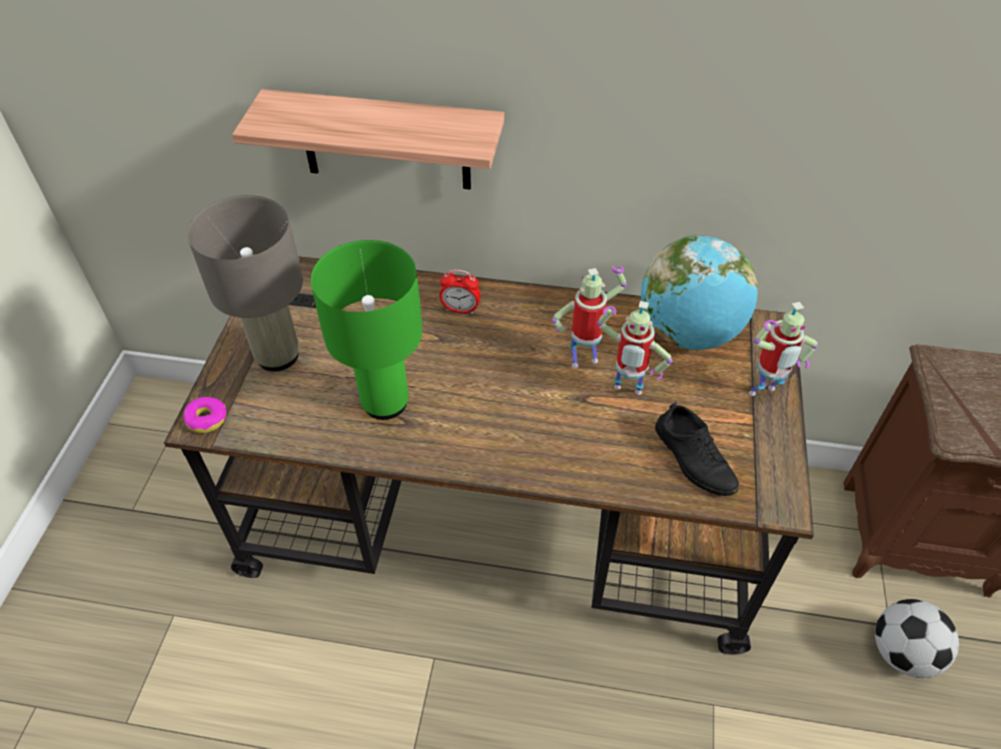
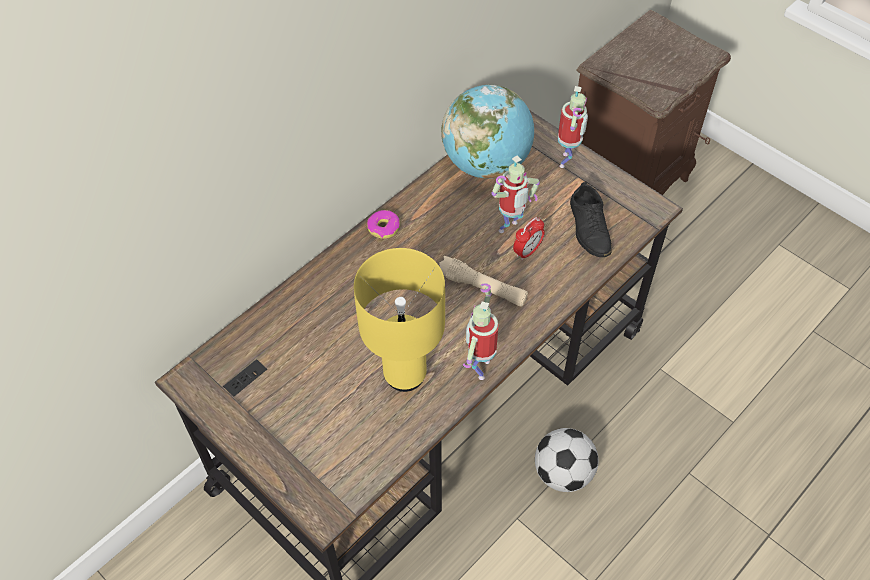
camera: 55 degrees left, 5 degrees up
(207, 419) = (323, 506): donut -> donut (384, 228)
(276, 356) = (293, 426): grey table lamp -> none
(385, 141) = (235, 200): shelf -> none
(385, 404) = (406, 375): green table lamp -> yellow table lamp
(460, 309) = (350, 278): alarm clock -> alarm clock (527, 251)
(533, 408) = (482, 288): none -> beige flashlight
(584, 359) = (462, 234): toy robot -> toy robot (480, 367)
(694, 458) = (589, 228): black shoe -> black shoe turned 75 degrees clockwise
(903, 653) = (692, 248): football -> football (563, 473)

